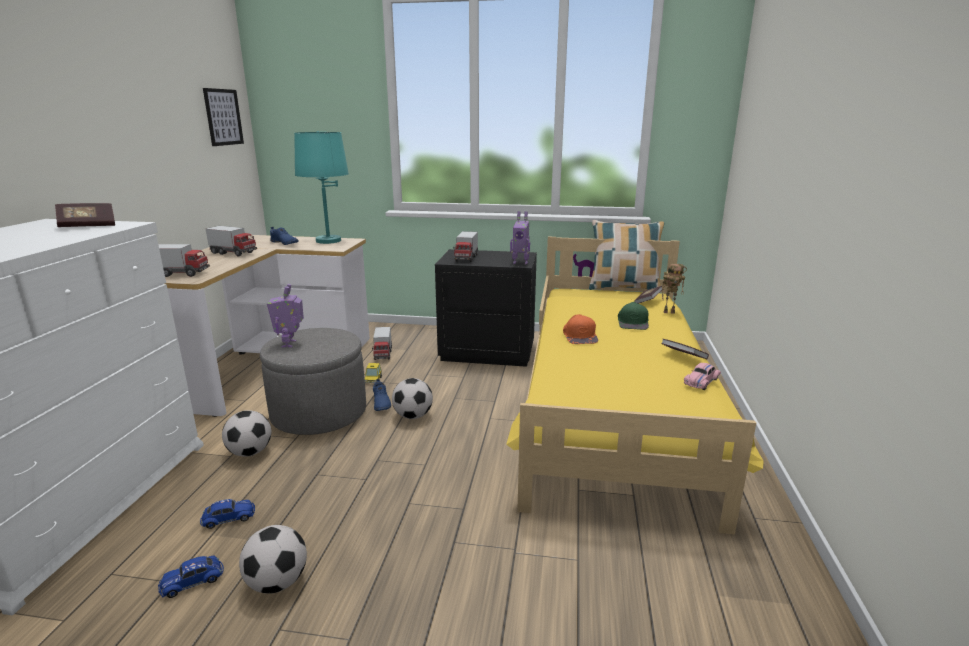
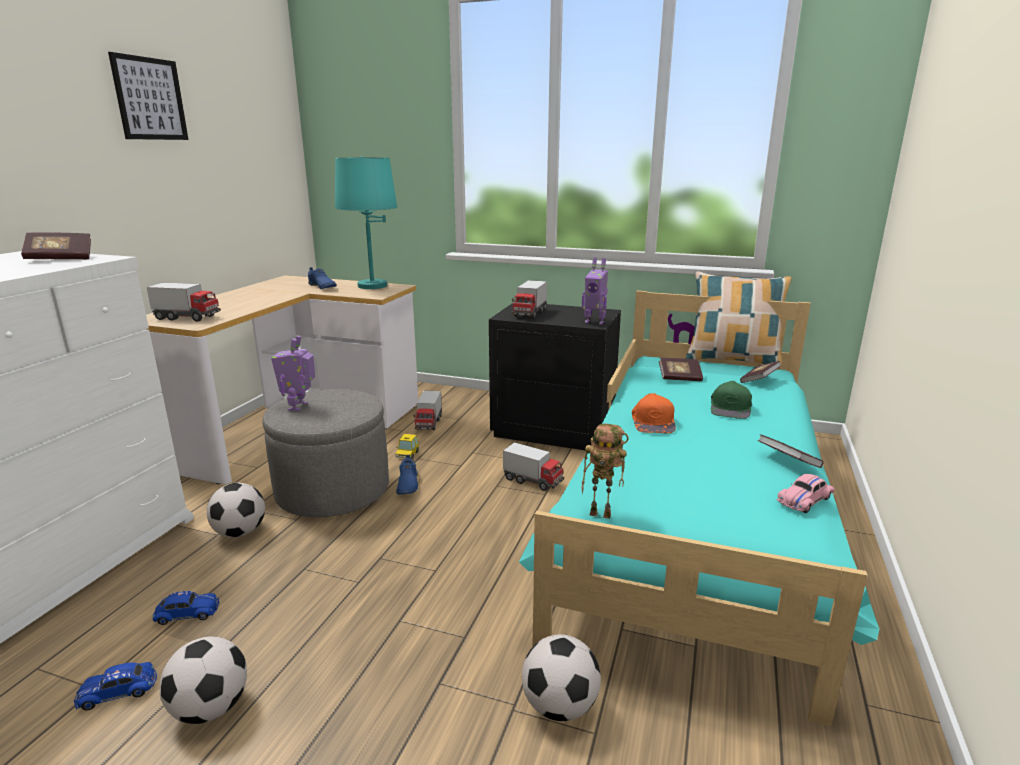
camera: 10 degrees right, 0 degrees up
(223, 117) = (266, 140): picture -> picture (150, 99)
(233, 253) = (260, 296): toy truck -> toy truck (533, 481)
(413, 416) = (440, 504): football -> football (560, 706)
(589, 303) = (679, 378): none -> book
(612, 410) = (695, 520): yellow bed -> turquoise bed
(669, 312) = (785, 397): toy robot -> toy robot (602, 514)

